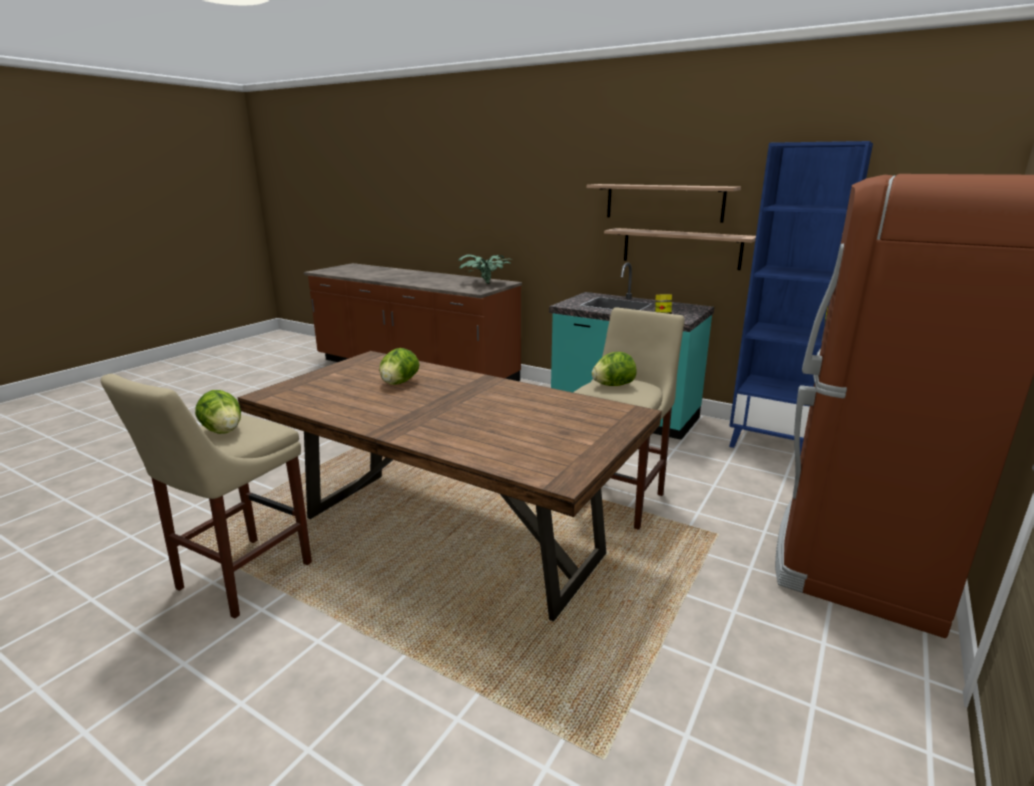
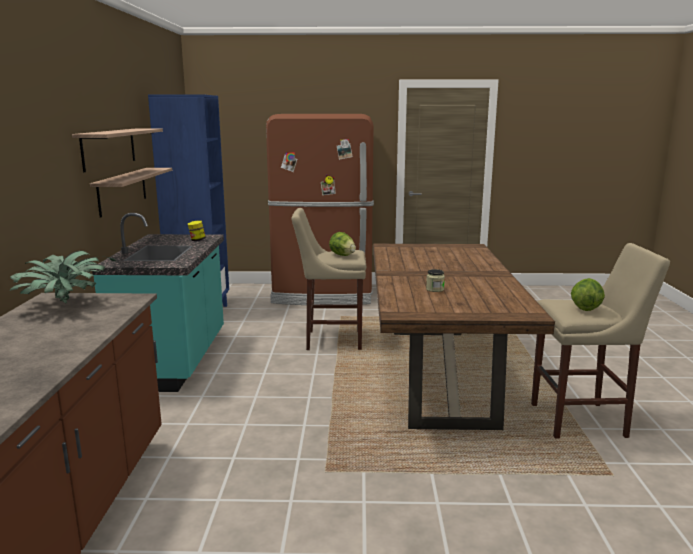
camera: 120 degrees left, 5 degrees down
(399, 383) = (435, 289): lettuce -> jar

